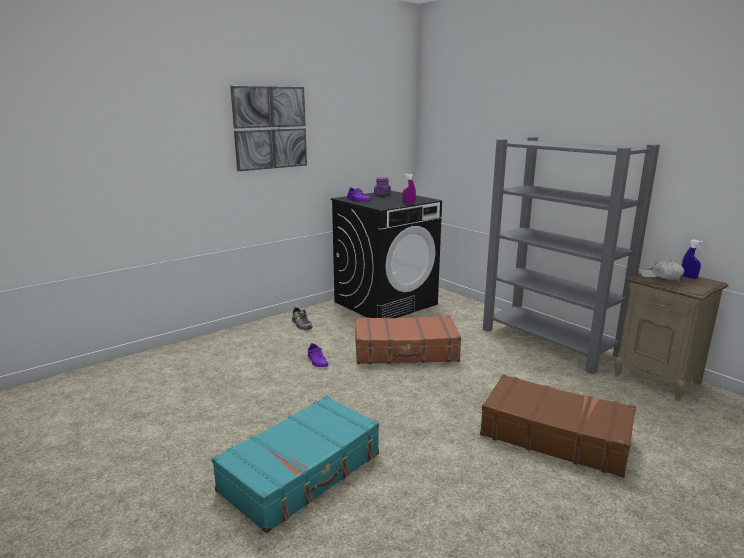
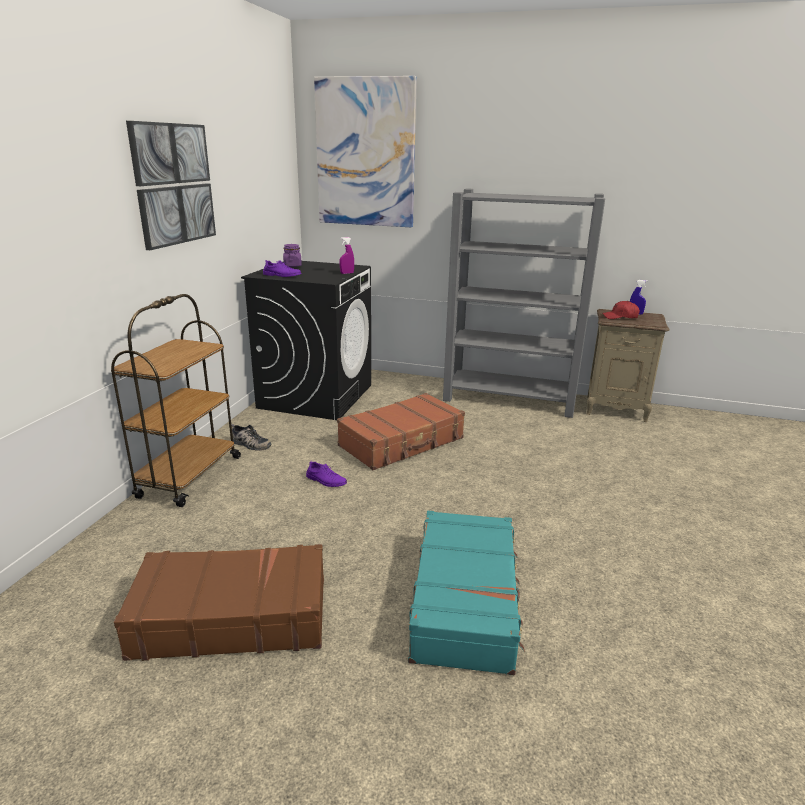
camera: 35 degrees left, 5 degrees up
(241, 334) = (188, 478): none -> brown cart
(461, 106) = (365, 154): none -> picture
(554, 435) = (609, 479): brown suitcase -> brown suitcase (232, 616)
(661, 277) = (620, 317): white cap -> red cap

